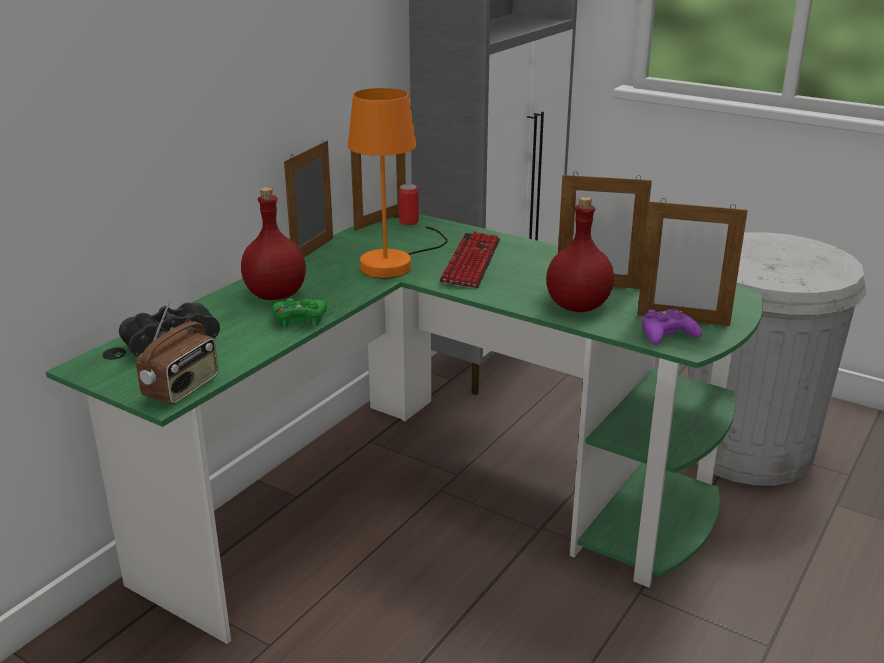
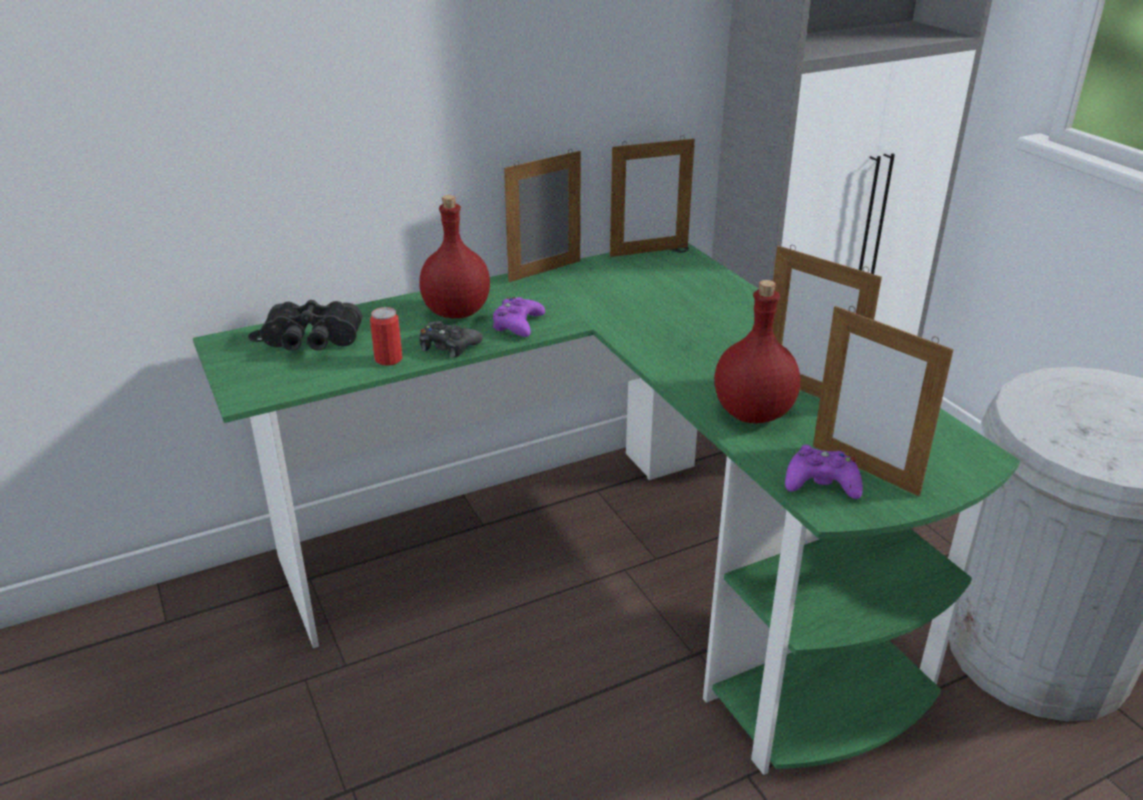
camera: 30 degrees right, 5 degrees up
(182, 389) = (272, 389): radio -> none
(299, 320) = (448, 346): green game controller -> black game controller
(338, 292) = (517, 324): none -> purple game controller
(396, 263) = (611, 305): orange table lamp -> none
(408, 222) = (677, 259): can -> can (388, 359)
(471, 262) = (693, 324): keyboard -> none

